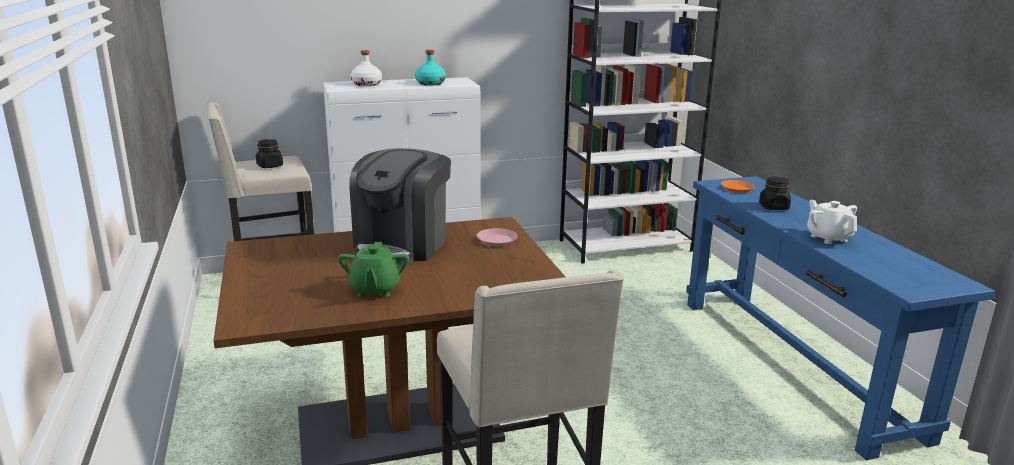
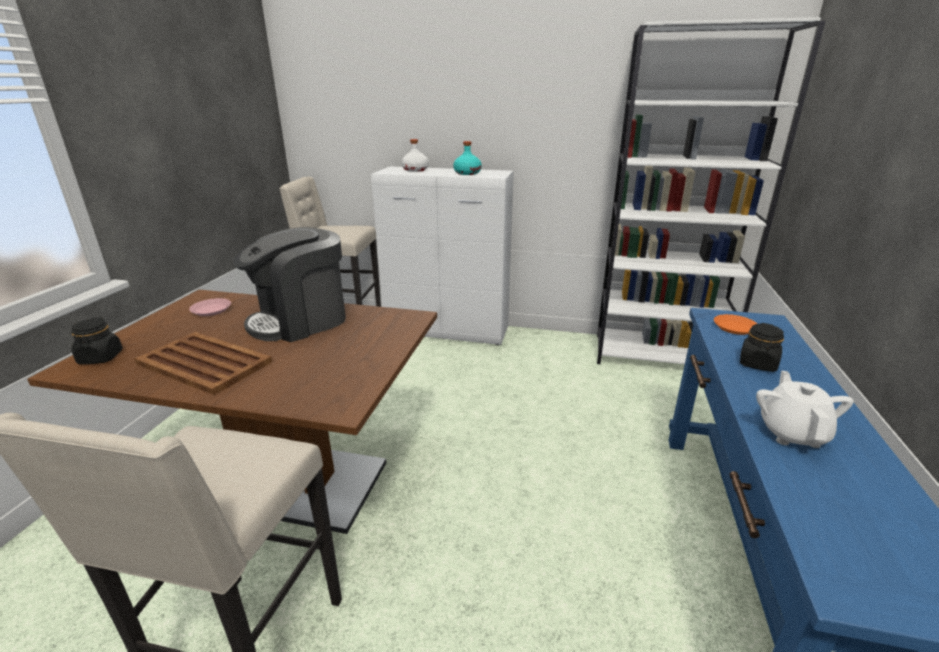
camera: 30 degrees right, 5 degrees up
(270, 166) = (335, 232): black jar -> black jar (100, 358)
(375, 290) = (204, 362): green teapot -> brown tray
(497, 240) = (382, 335): pink plate -> pink plate (211, 310)

